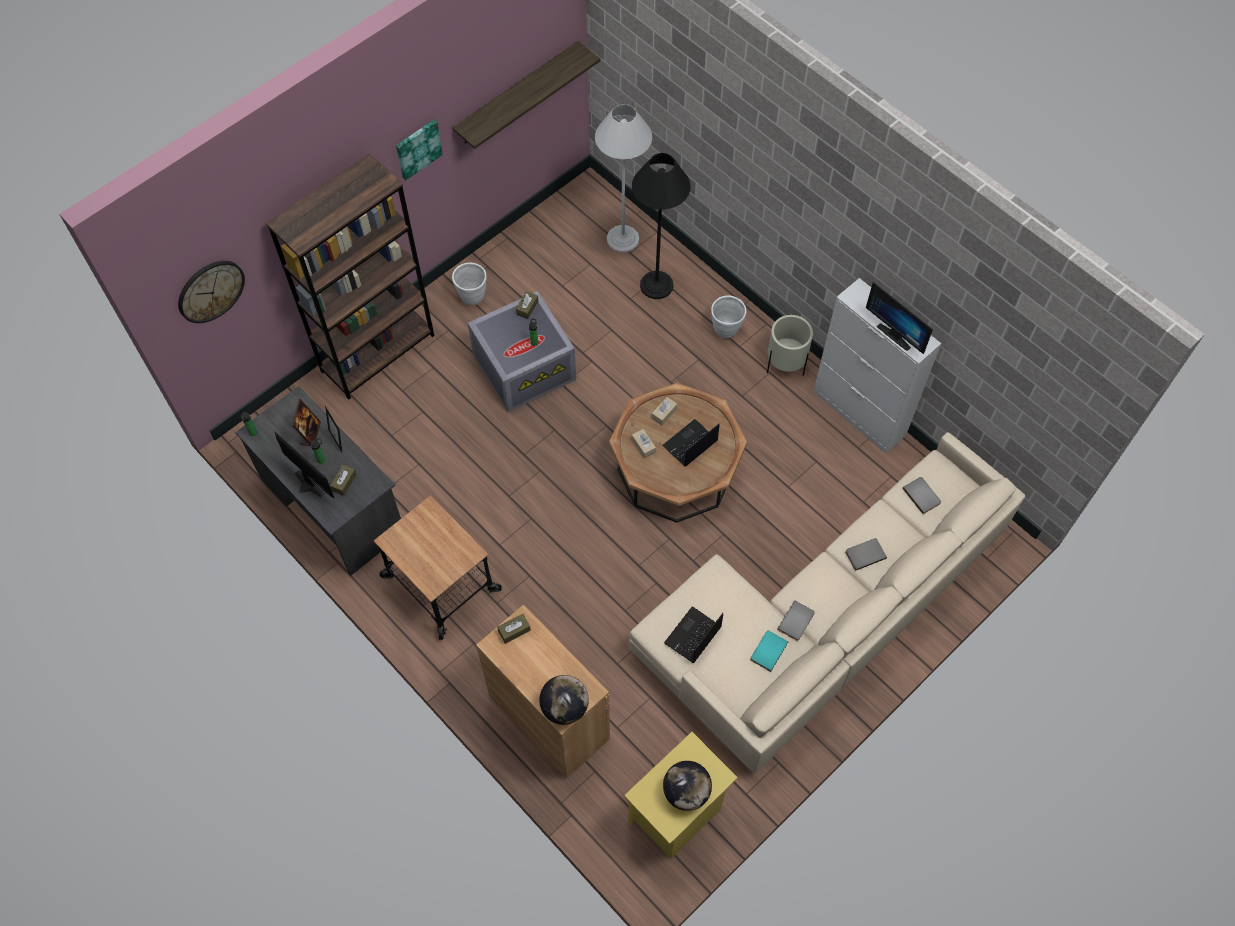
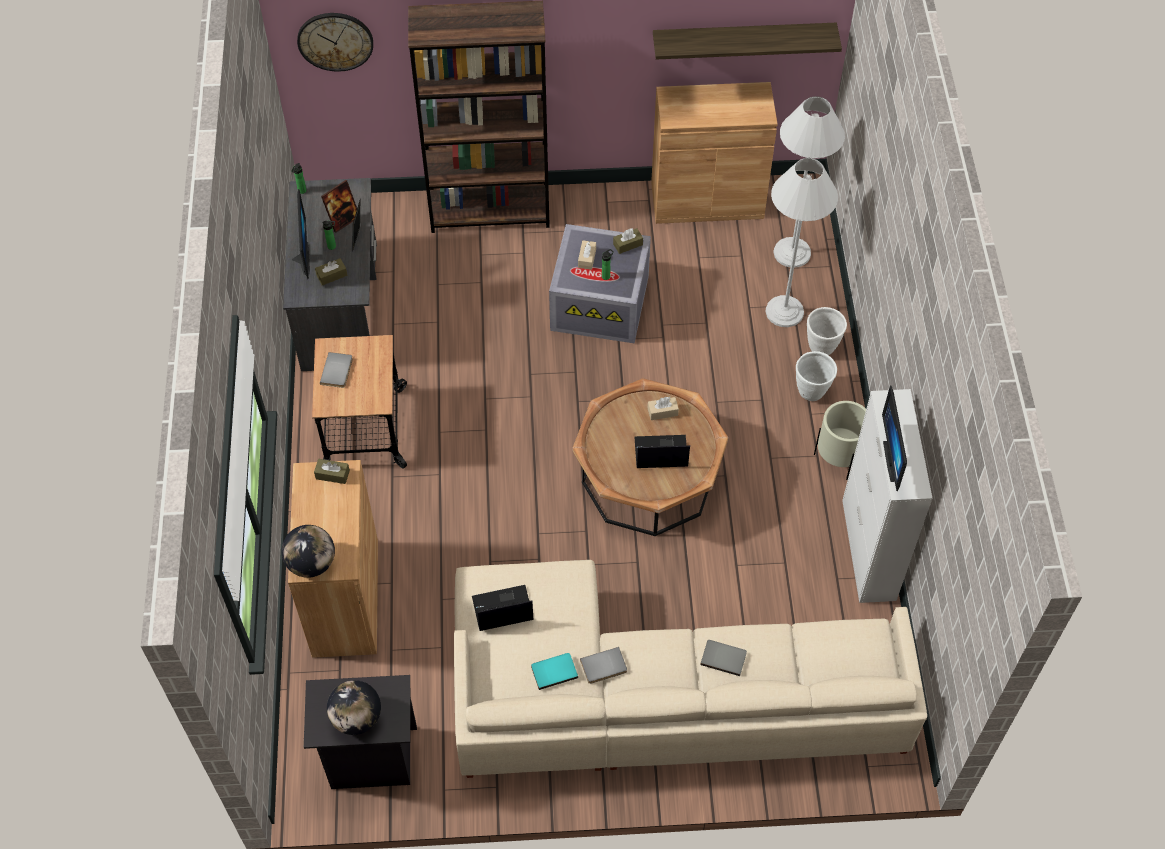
camera: 40 degrees right, 5 degrees down
(418, 148) = (605, 29): picture -> none
(472, 297) = (611, 217): white planter -> white planter (821, 347)
(529, 239) = (707, 200): none -> brown cabinet
(643, 446) = (617, 426): beige tissue box -> beige tissue box (587, 258)
(656, 285) = (784, 311): black floor lamp -> white floor lamp
(676, 815) = (370, 758): yellow nightstand -> black nightstand
(922, 495) = (831, 648): grey book -> grey book (338, 371)

